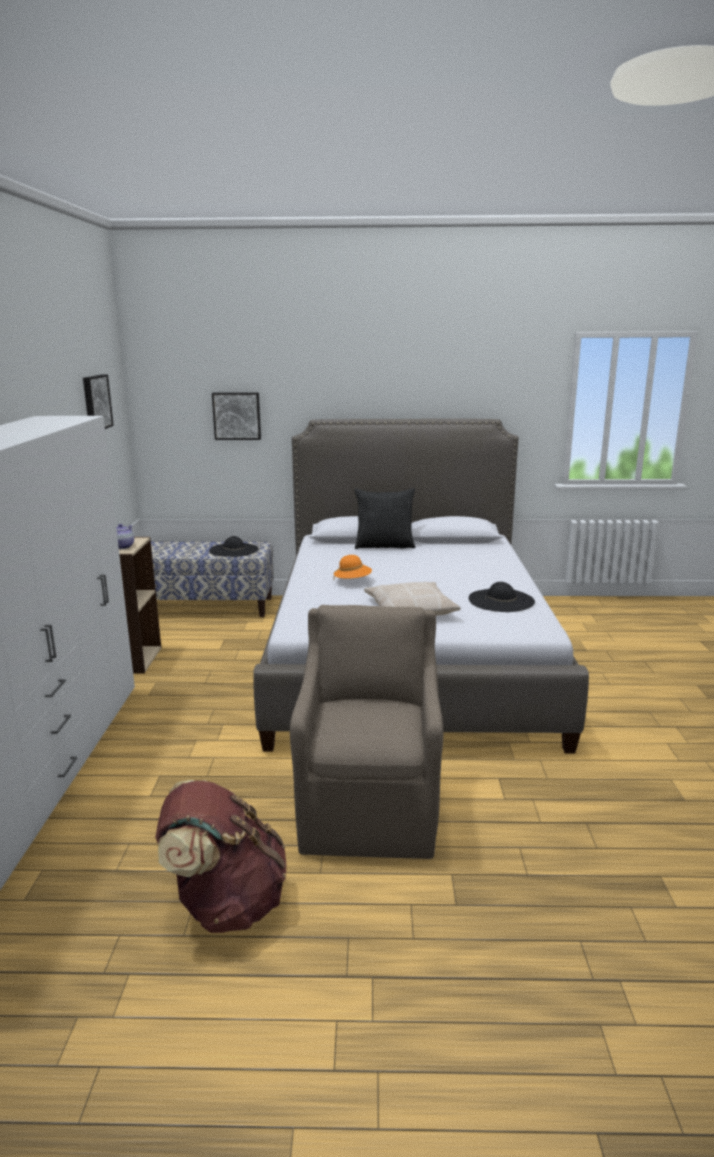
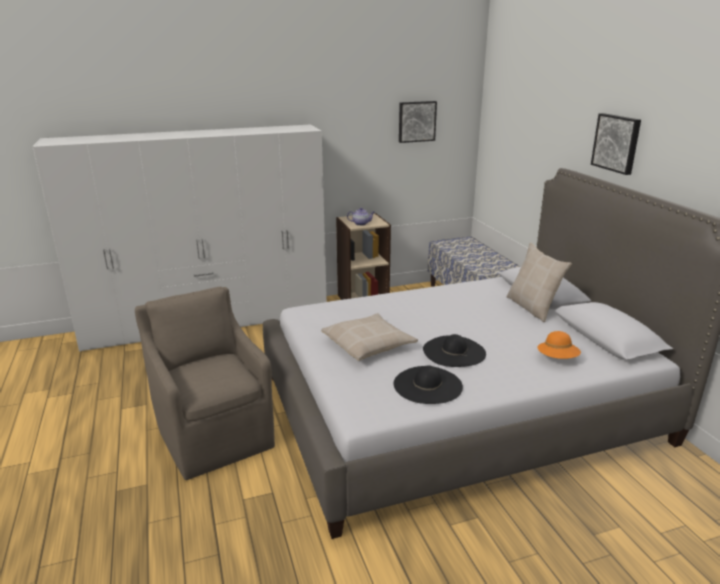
camera: 70 degrees right, 5 degrees up
(225, 904) = (119, 405): brown backpack -> none
(233, 550) = (485, 263): black hat -> black hat (454, 351)
(237, 416) = (527, 151): picture -> picture (617, 143)
(353, 581) = (417, 311): orange hat -> orange hat (557, 358)
(369, 809) = (214, 435): brown armchair -> brown armchair turned 105 degrees counterclockwise
(384, 546) = (533, 308): black pillow -> beige pillow

